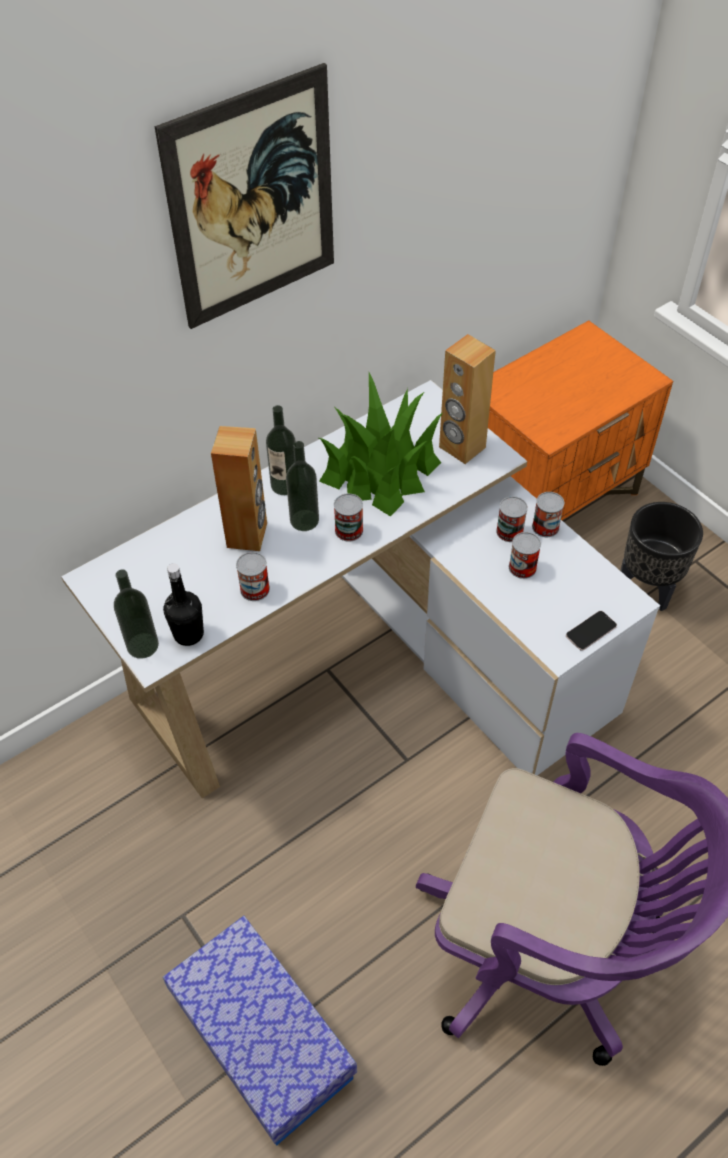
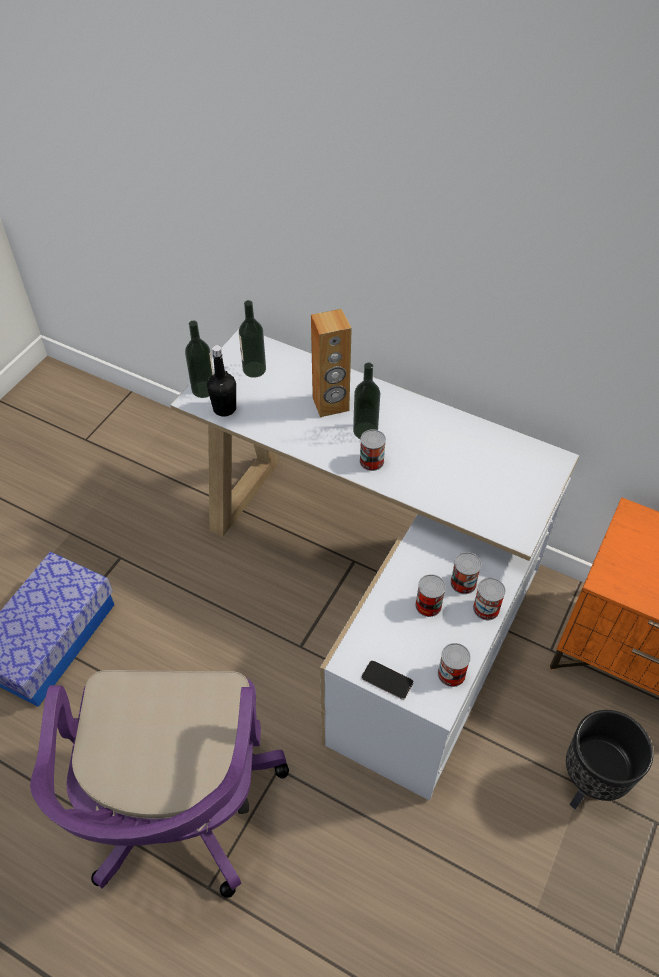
camera: 65 degrees right, 0 degrees up
(253, 201) = (452, 171): picture -> none
(255, 589) = (283, 428): can -> can (451, 674)
(284, 485) = (393, 406): bottle -> bottle (254, 369)
(381, 470) = (448, 458): potted plant -> none
(461, 447) = (512, 503): brown speaker -> none

